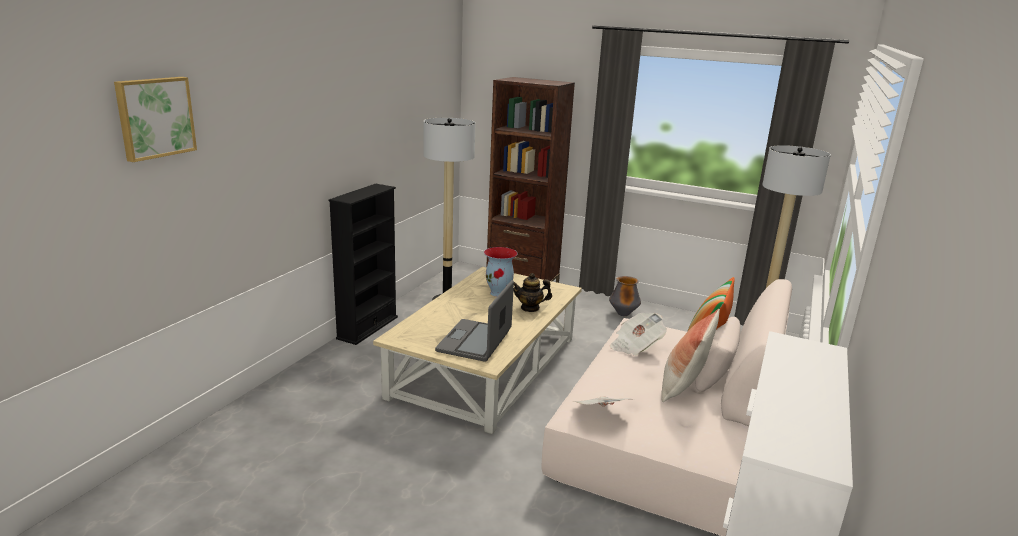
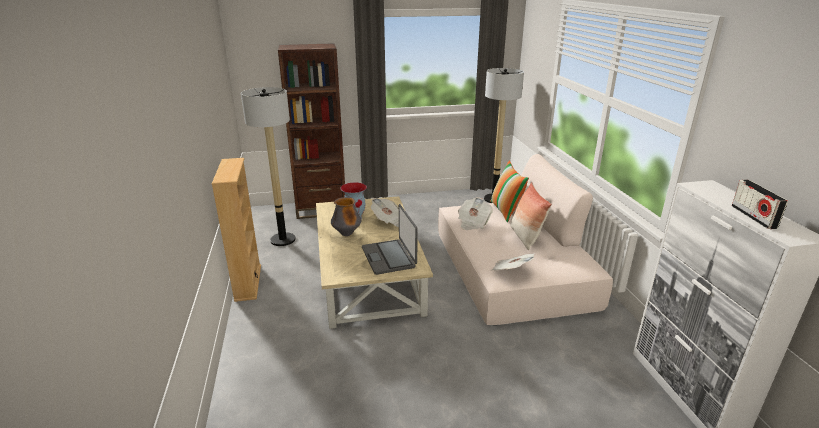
camera: 35 degrees left, 5 degrees up
(154, 117) = (138, 146): picture -> none
(367, 327) = (248, 282): black bookcase -> beige bookcase
(530, 308) = (389, 221): teapot -> newspaper
(623, 314) = (406, 206): vase -> vase (346, 234)
(784, 405) = (753, 217): none -> radio

